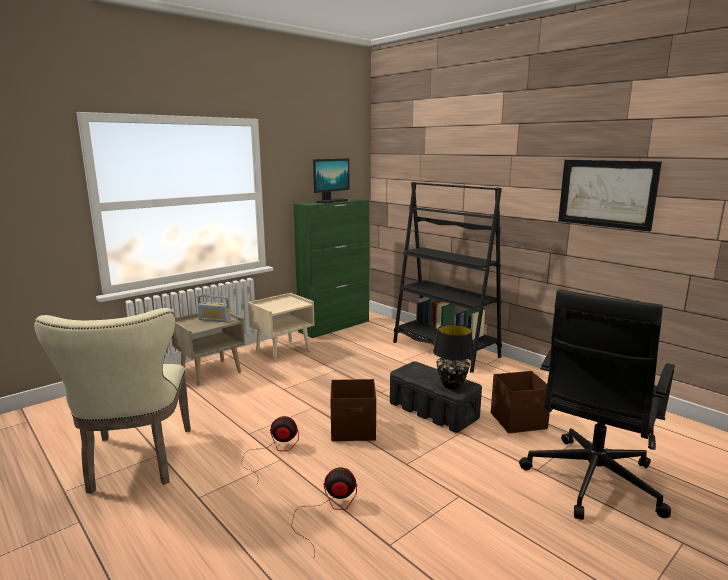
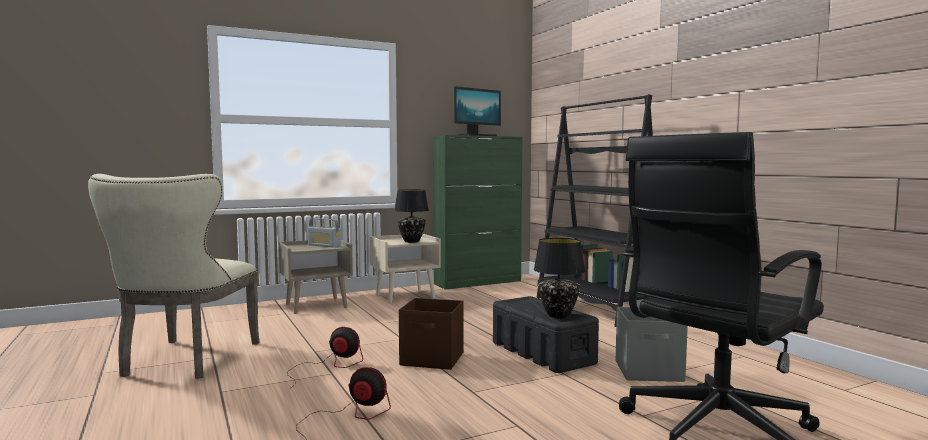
camera: 15 degrees right, 10 degrees down
(289, 306) = (412, 241): none -> black table lamp
(519, 421) = (649, 371): brown storage box -> grey storage box
(606, 193) = (781, 86): picture -> none

